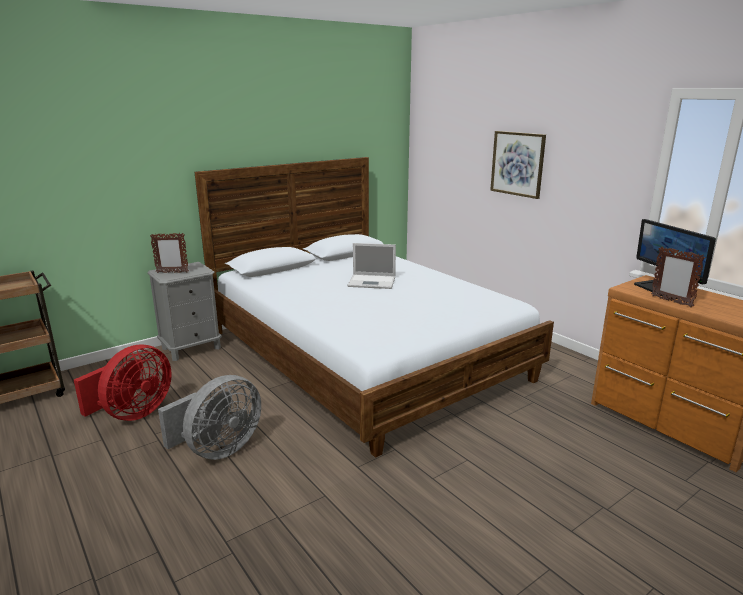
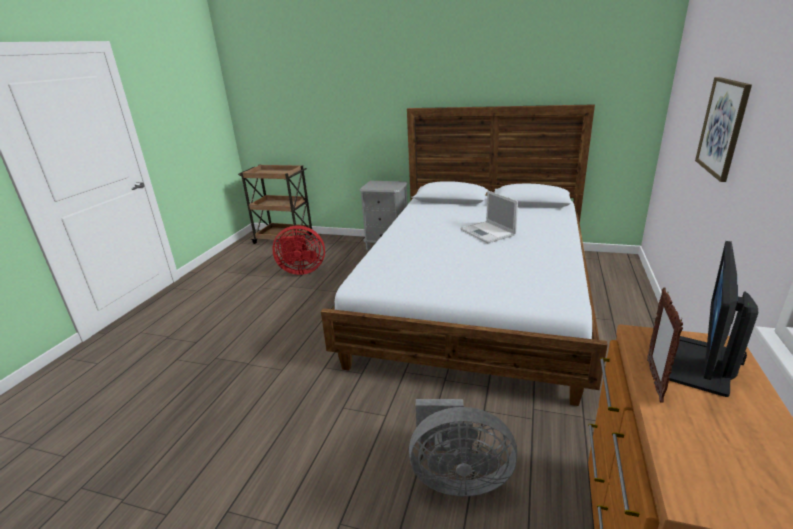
camera: 55 degrees right, 5 degrees up
(172, 272) = (376, 185): picture frame -> none
(218, 450) = (293, 311): grey fan -> grey fan (457, 478)

